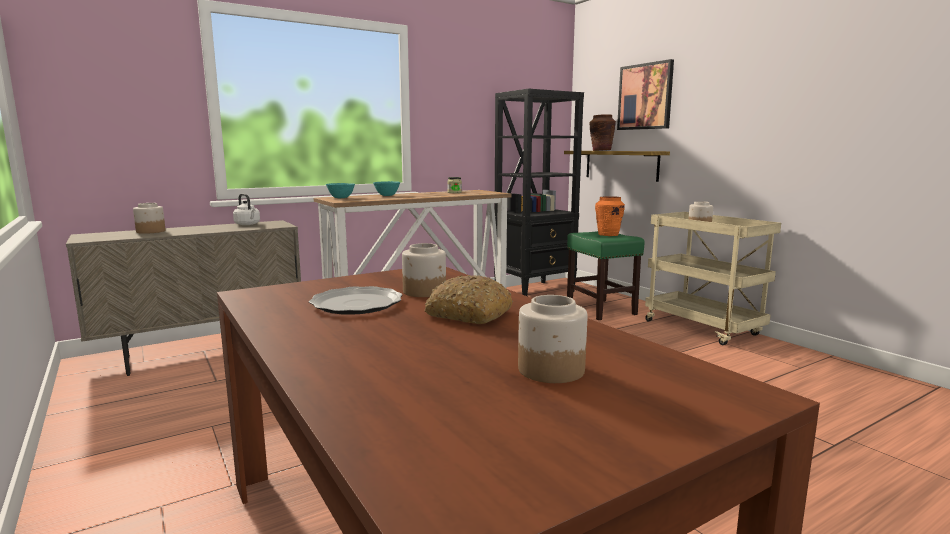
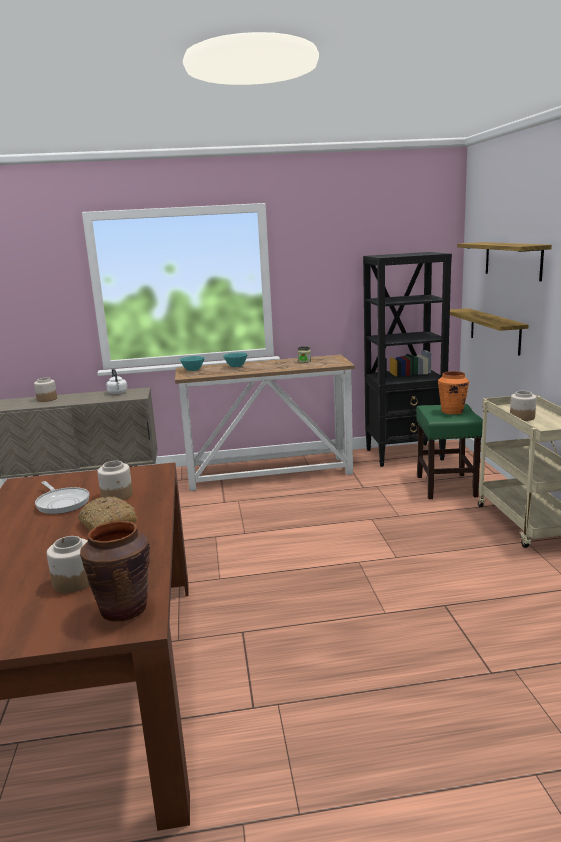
camera: 25 degrees right, 5 degrees up
(357, 304) = (62, 503): plate -> frying pan
(601, 150) = (474, 314): brown vase -> brown vase (123, 609)
(645, 96) = (512, 260): picture -> shelf

